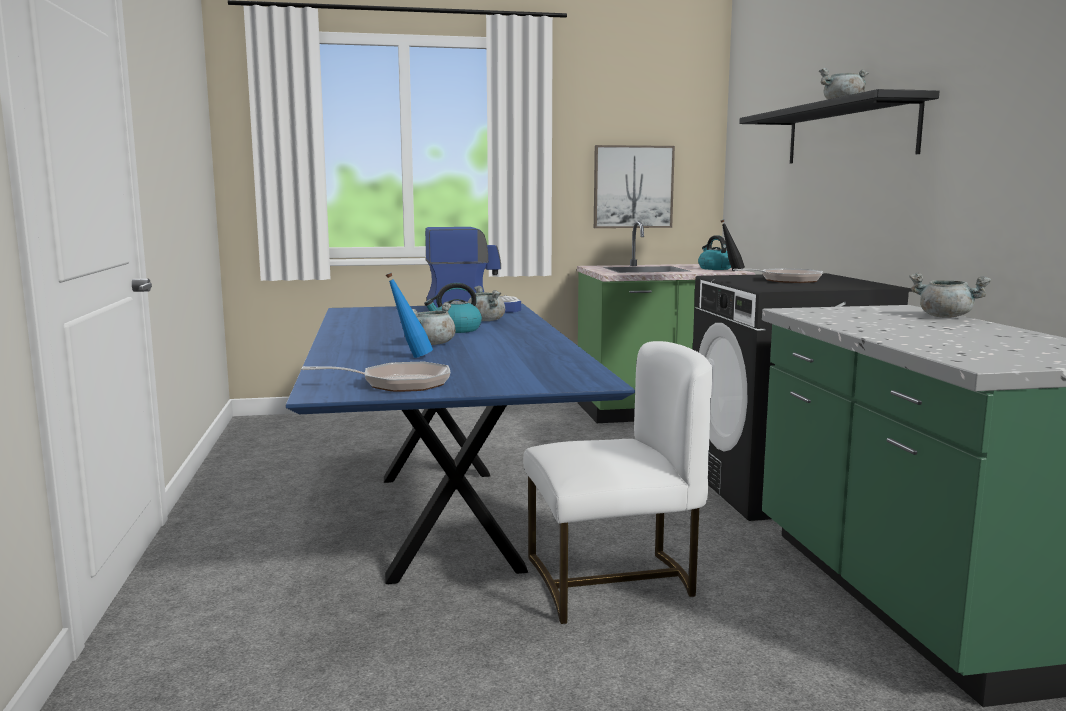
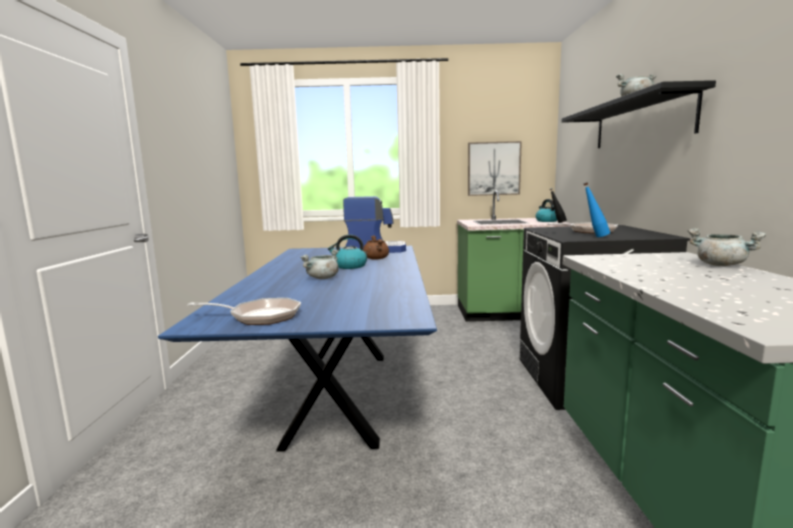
camera: 10 degrees right, 0 degrees up
(410, 357) = (296, 290): blue bottle -> blue bottle (594, 237)
(485, 320) = (376, 259): grey cooking pot -> brown cooking pot
(612, 581) = (438, 463): white chair -> none

